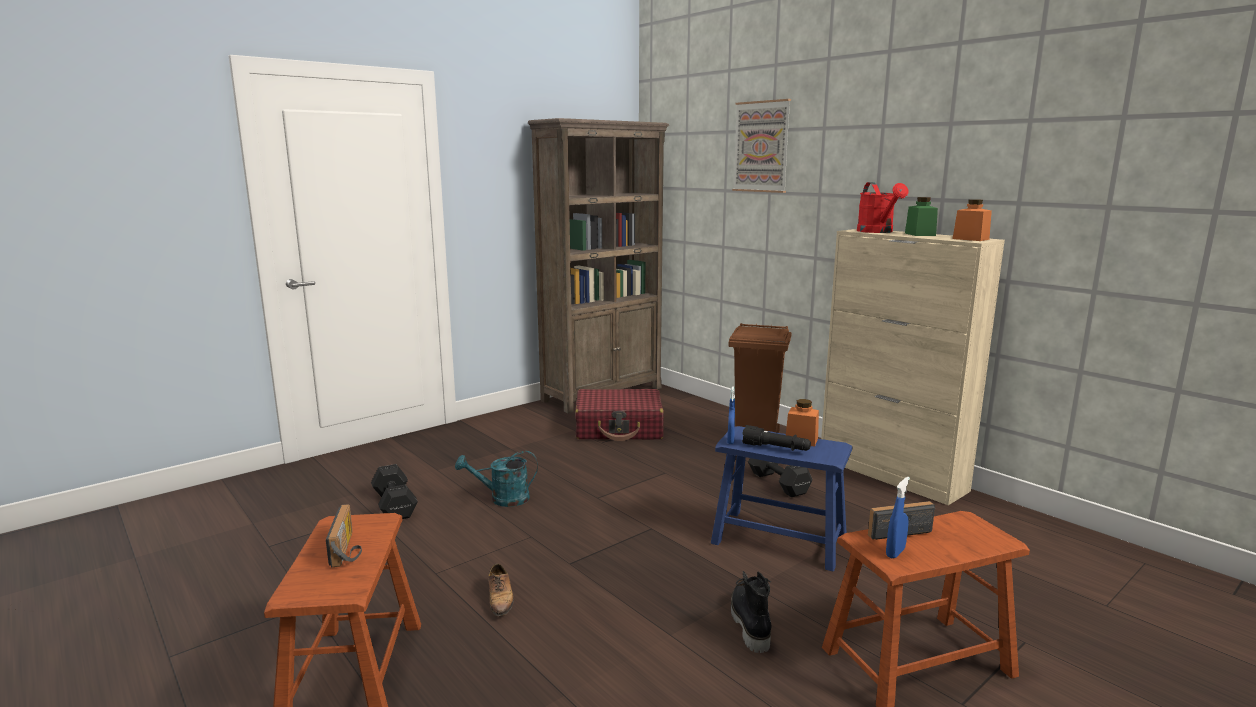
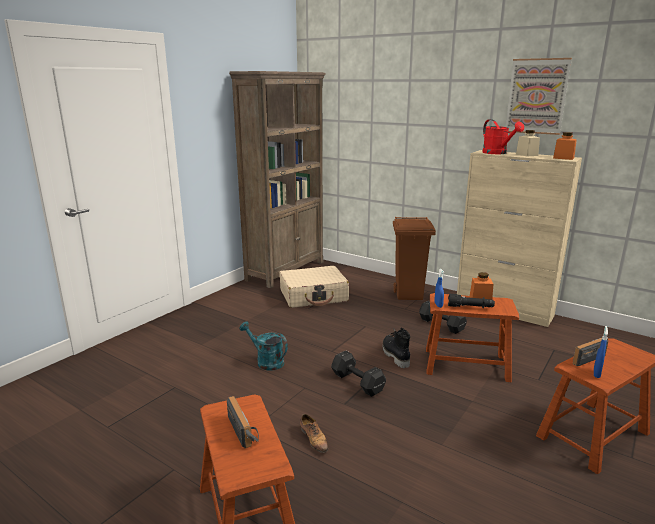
camera: 15 degrees left, 5 degrees up
(395, 504) = (187, 377): black dumbbell -> black dumbbell (357, 382)
(502, 499) = (266, 361): turquoise watering can -> turquoise watering can turned 60 degrees clockwise
(619, 428) = (314, 296): red suitcase -> beige suitcase
(749, 623) = (484, 427): black boot -> black boot (394, 355)
(761, 147) = (401, 92): picture -> picture (537, 96)
(779, 539) = (466, 364): blue stool -> brown stool
(920, 234) = (526, 155): green jar -> beige jar

